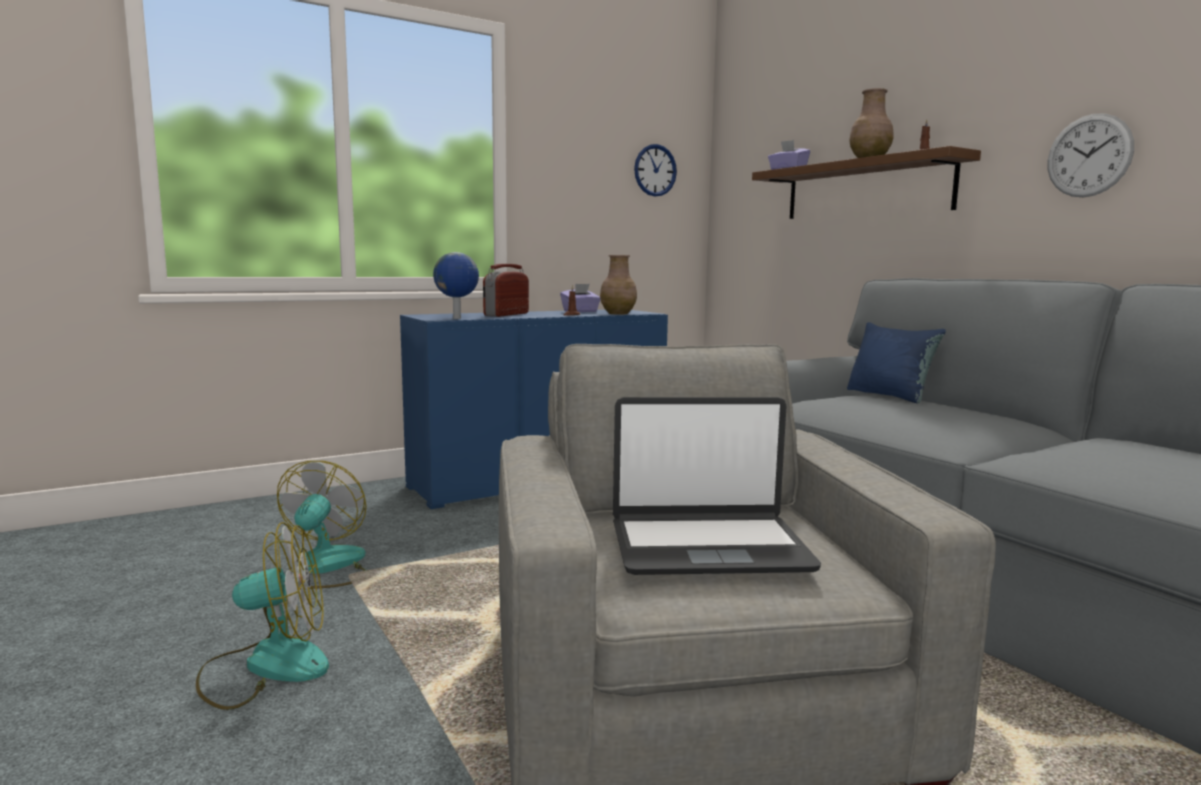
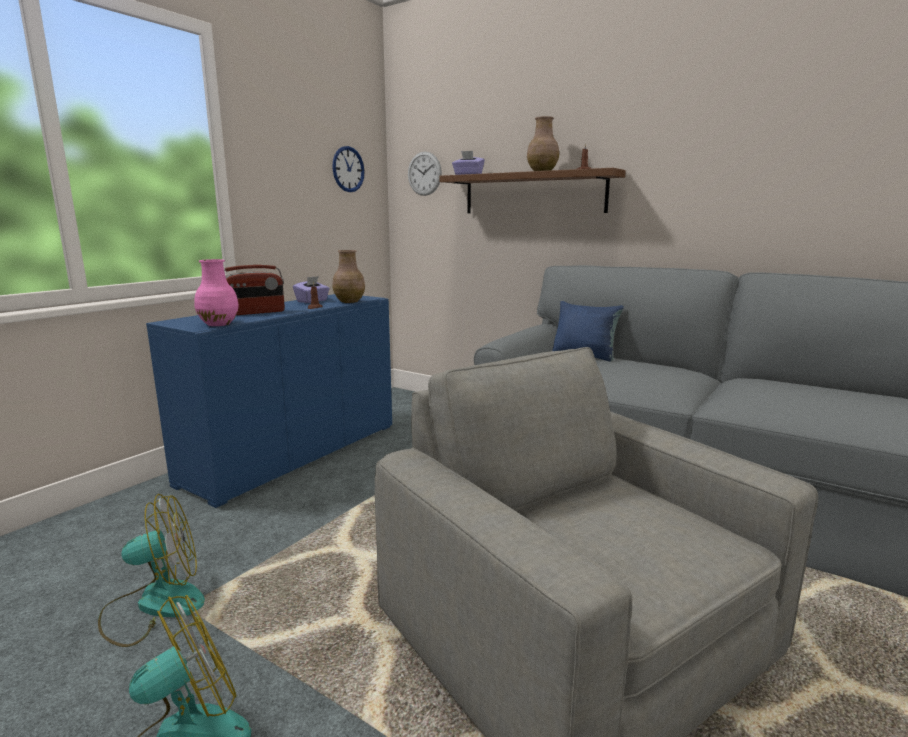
camera: 25 degrees left, 5 degrees up
(325, 568) = (154, 605): fan -> fan turned 90 degrees clockwise
(457, 318) = (219, 324): globe -> pink vase
(506, 314) = (255, 313): radio -> radio turned 120 degrees counterclockwise
(708, 546) = (620, 536): laptop -> none
(1089, 156) = (704, 180): wall clock -> wall clock (424, 173)

